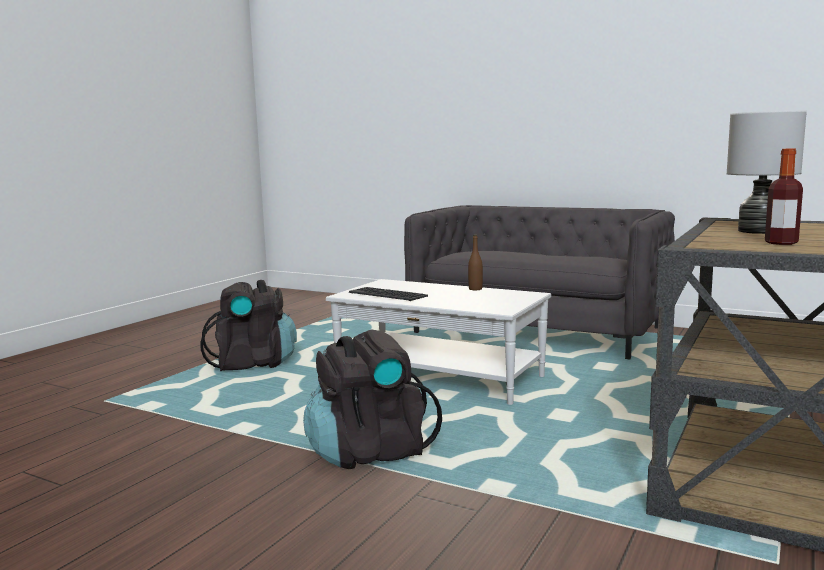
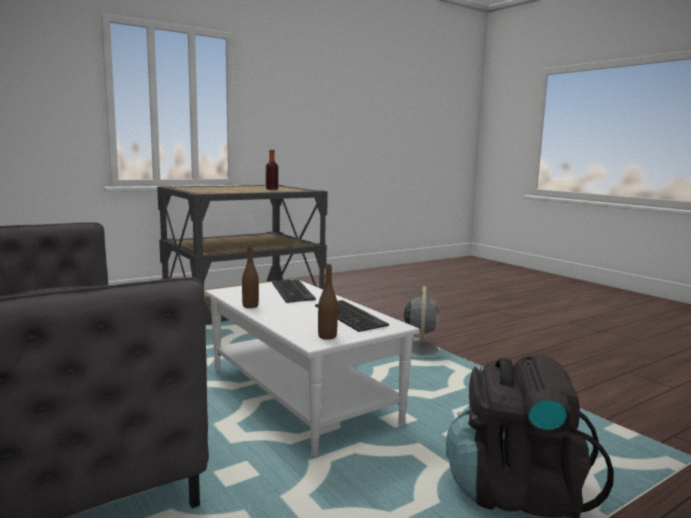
camera: 155 degrees left, 0 degrees up
(369, 452) = (420, 349): black backpack -> grey fan
(382, 284) = (327, 336): none -> brown bottle
(477, 303) = (291, 291): none -> keyboard
(759, 231) = (239, 190): grey table lamp -> none

